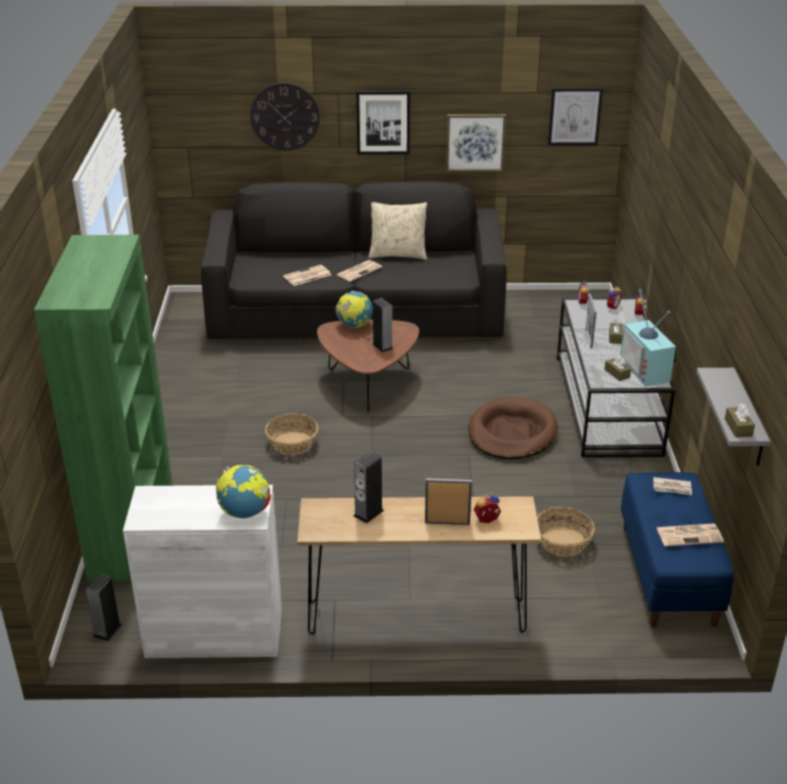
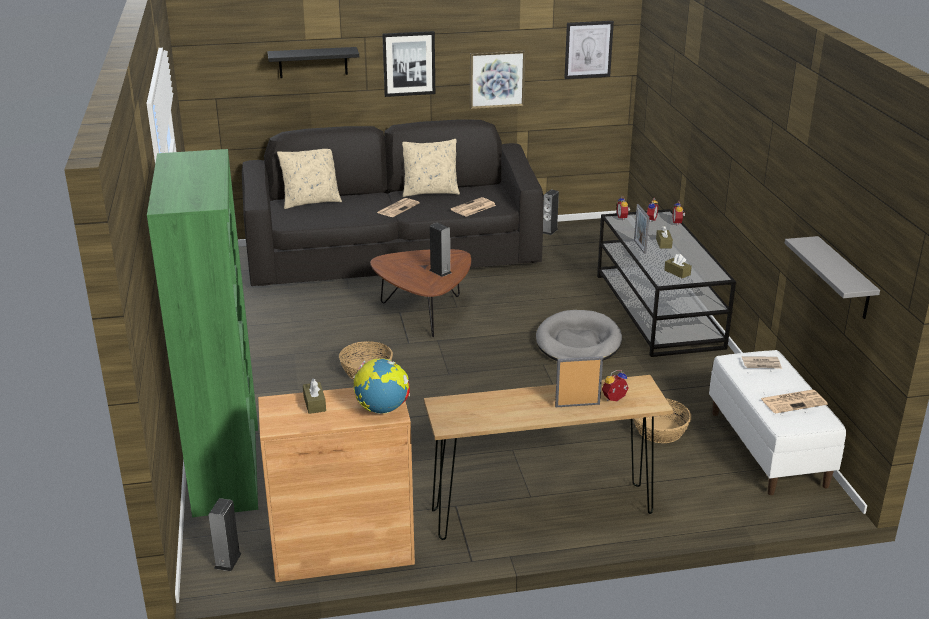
camera: 10 degrees left, 5 degrees down
(214, 633) = (342, 550): white cabinet -> brown cabinet
(276, 256) = (311, 202): none -> beige pillow
(285, 116) = (313, 62): wall clock -> black shelf
(307, 276) = (348, 216): newspaper -> newspaper (473, 208)
(354, 326) = (406, 256): globe -> none
(368, 513) = (496, 404): speaker -> speaker (549, 231)
(512, 433) = (578, 342): brown dog bed -> grey dog bed
(647, 370) = (704, 267): television -> none
(668, 575) = (768, 448): blue bench -> white bench
(738, 427) = (846, 282): brown tissue box -> brown tissue box (314, 403)

